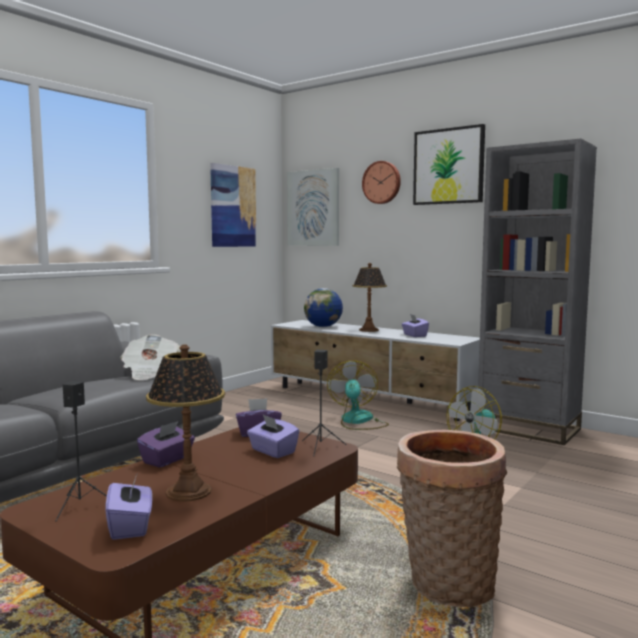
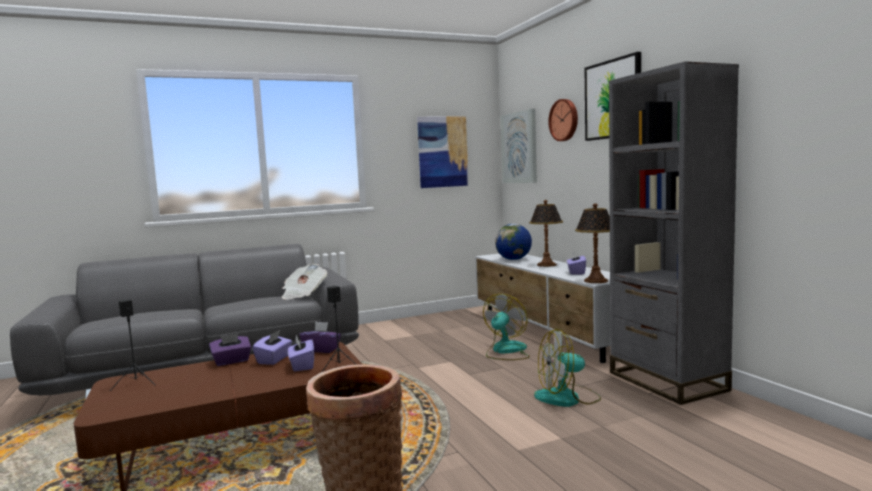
camera: 30 degrees right, 0 degrees up
(131, 526) = (133, 402): purple tissue box -> purple tissue box (274, 359)
(188, 491) = (201, 385): table lamp -> table lamp (595, 280)

